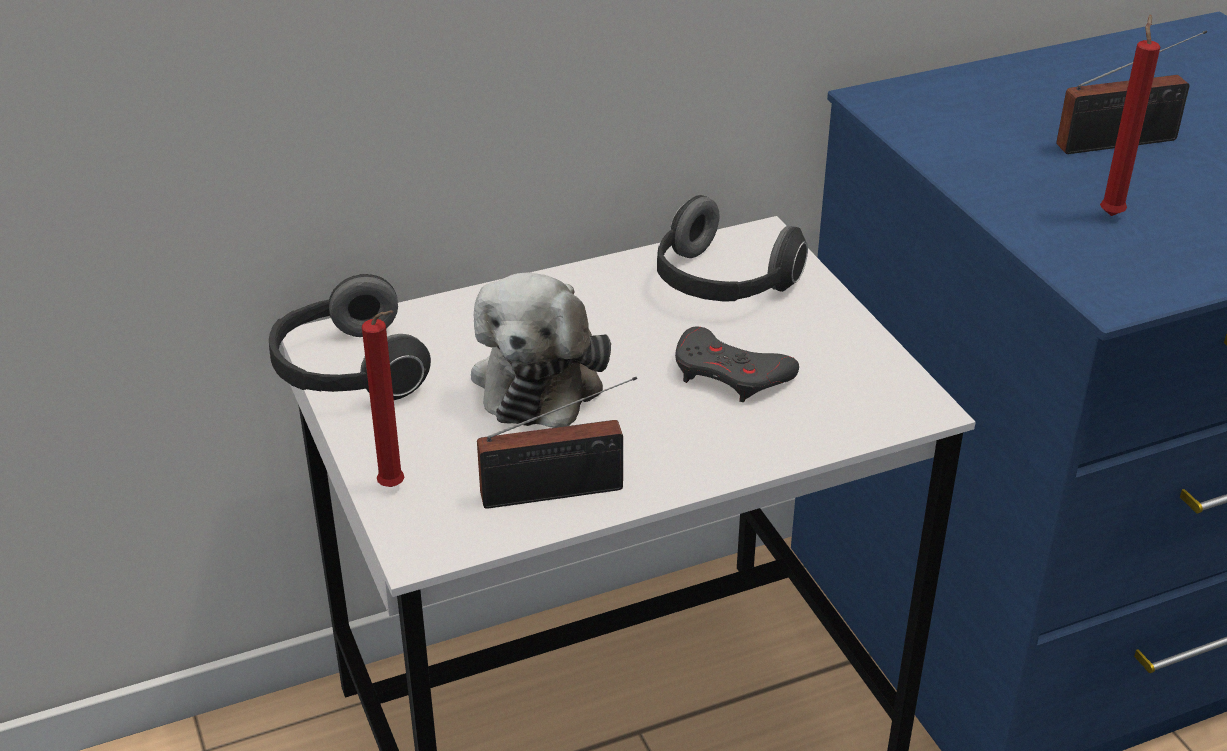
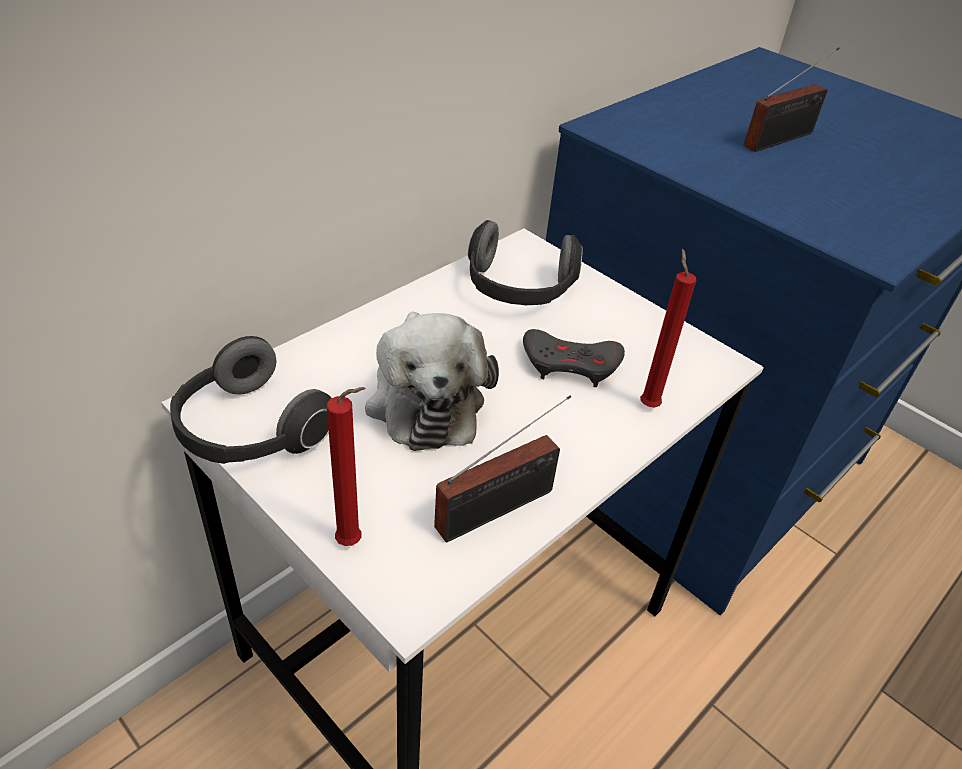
camera: 25 degrees left, 5 degrees up
(1111, 213) = (820, 191): red candle -> red candle (647, 404)

